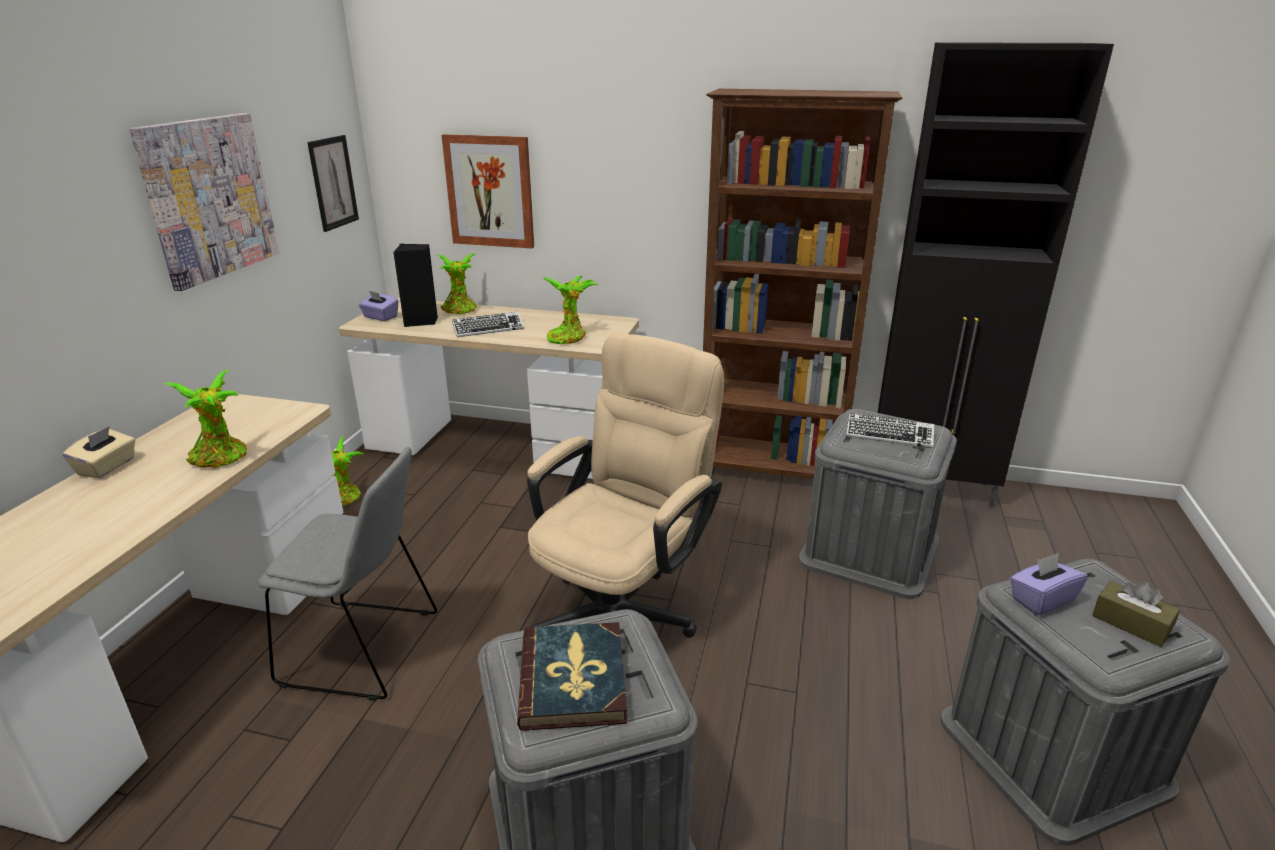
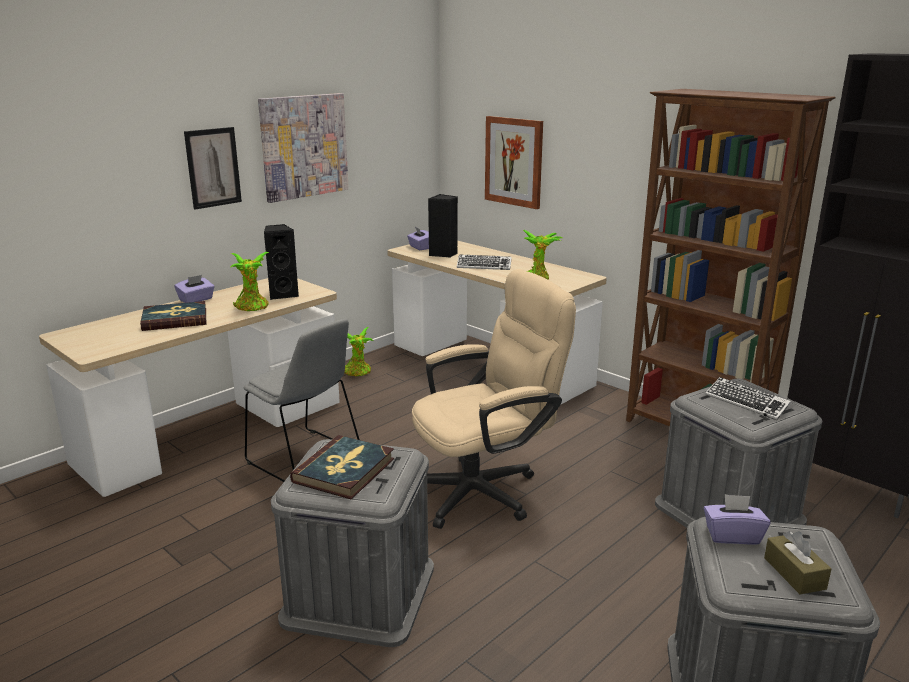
camera: 30 degrees right, 5 degrees down
(100, 512) = (175, 319): none -> book
(107, 467) = (196, 300): beige tissue box -> purple tissue box
(250, 426) = (283, 294): none -> black speaker
(333, 183) = (405, 145): picture -> picture (213, 167)
(460, 310) = (478, 251): potted plant -> none

